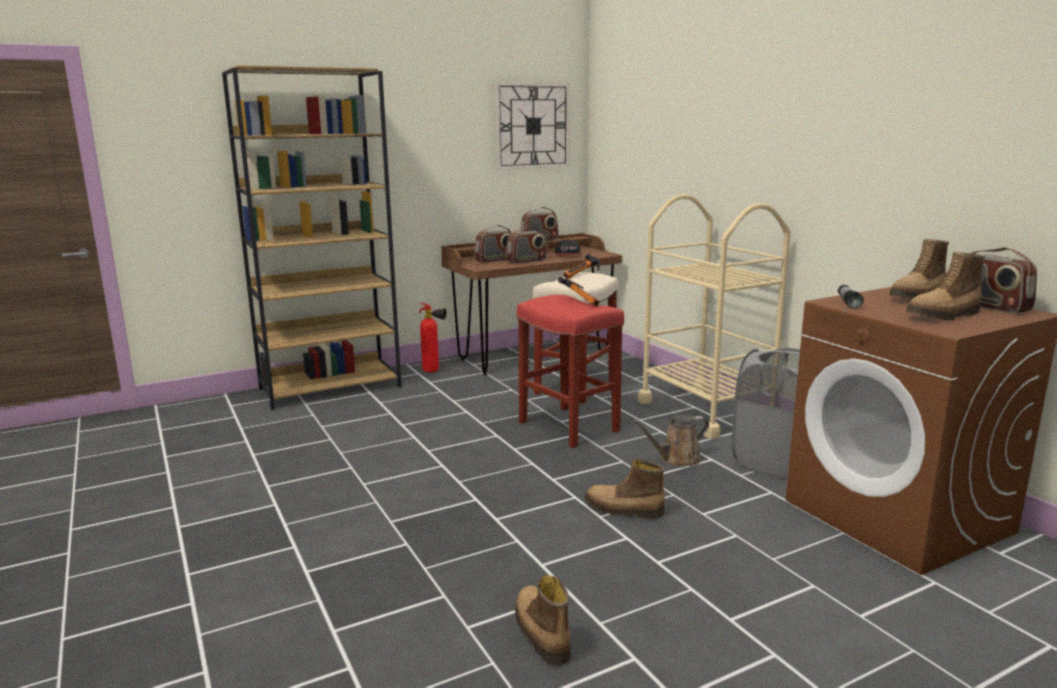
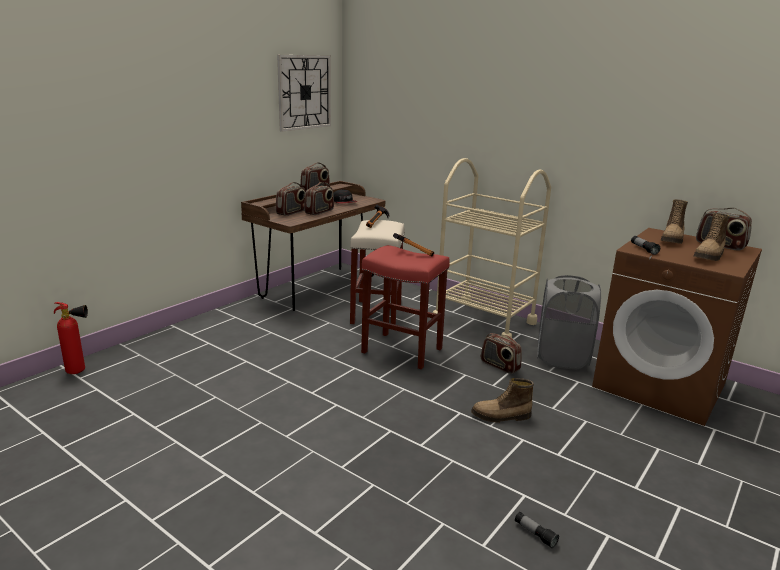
camera: 25 degrees left, 5 degrees up
(331, 387) = (166, 343): brown bookcase -> none
(434, 371) = (248, 313): fire extinguisher -> fire extinguisher (80, 371)
(540, 632) = (535, 534): boot -> flashlight
(676, 459) = (499, 366): brown watering can -> radio

